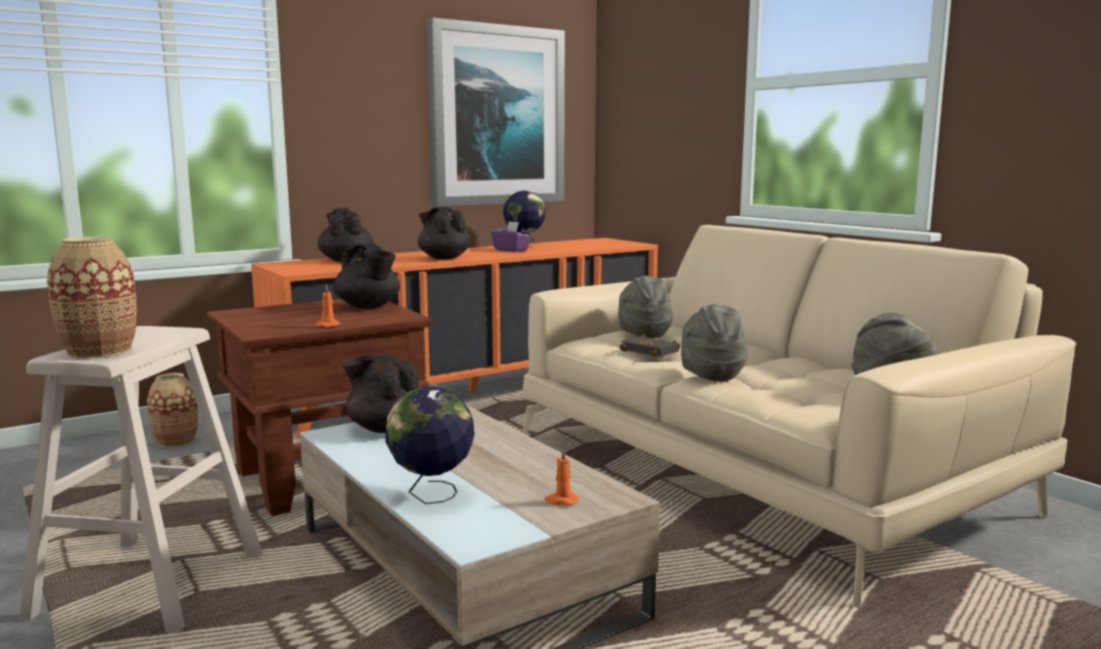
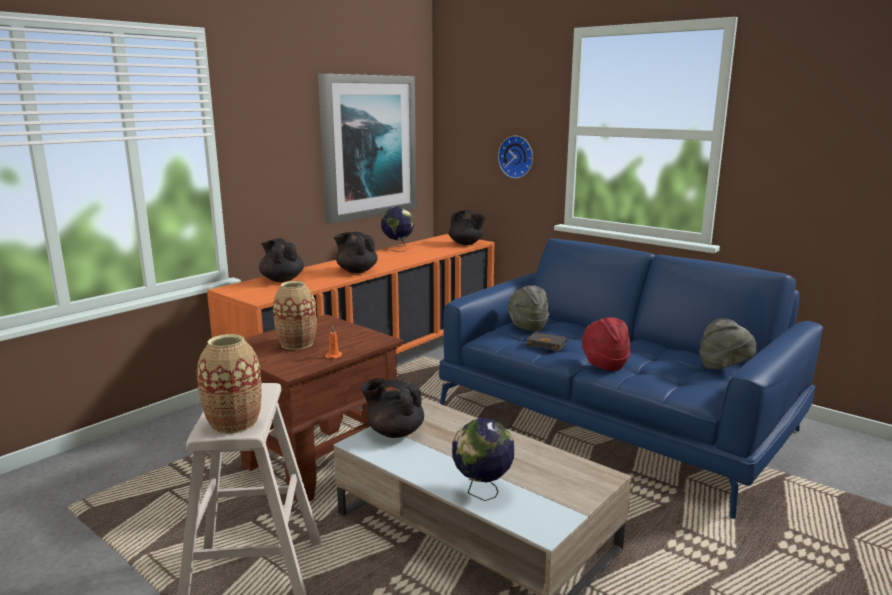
camera: 15 degrees left, 5 degrees up
(176, 441) = (165, 443): vase -> vase (297, 344)
(368, 307) = (339, 329): black teapot -> black teapot (466, 244)
(511, 250) = (395, 256): purple tissue box -> none
(561, 501) = (571, 484): orange candle -> none
(686, 128) = (517, 156): none -> wall clock
(710, 374) = (604, 364): grey hat -> red hat
(758, 475) = (616, 421): beige sofa -> blue sofa

